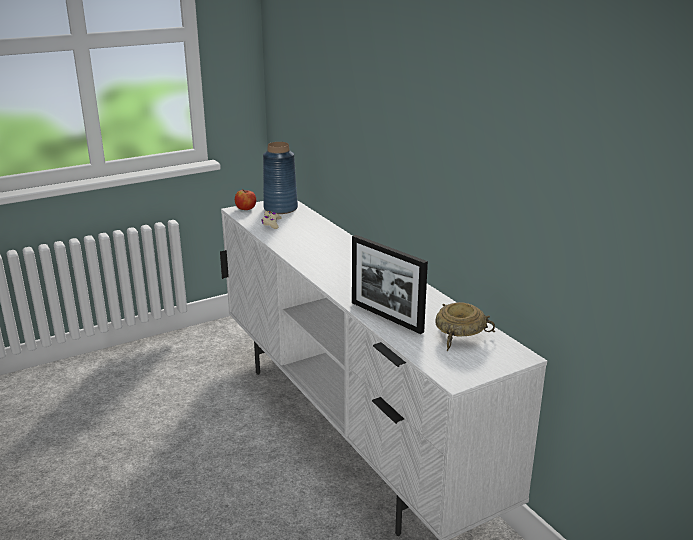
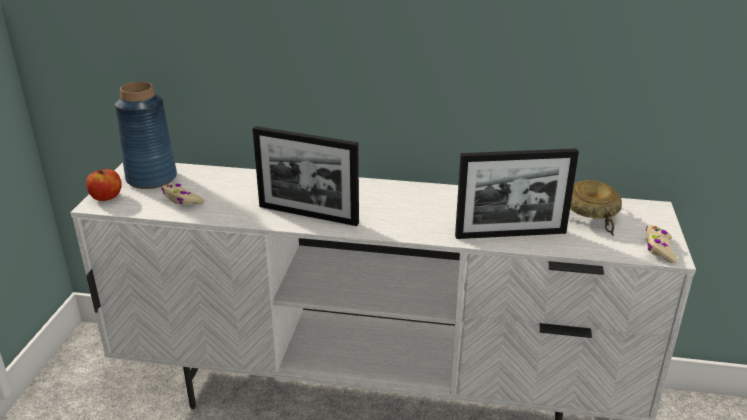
camera: 50 degrees left, 5 degrees up
(309, 256) = (308, 214): none -> picture frame
(457, 373) = (658, 249): none -> beige game controller

